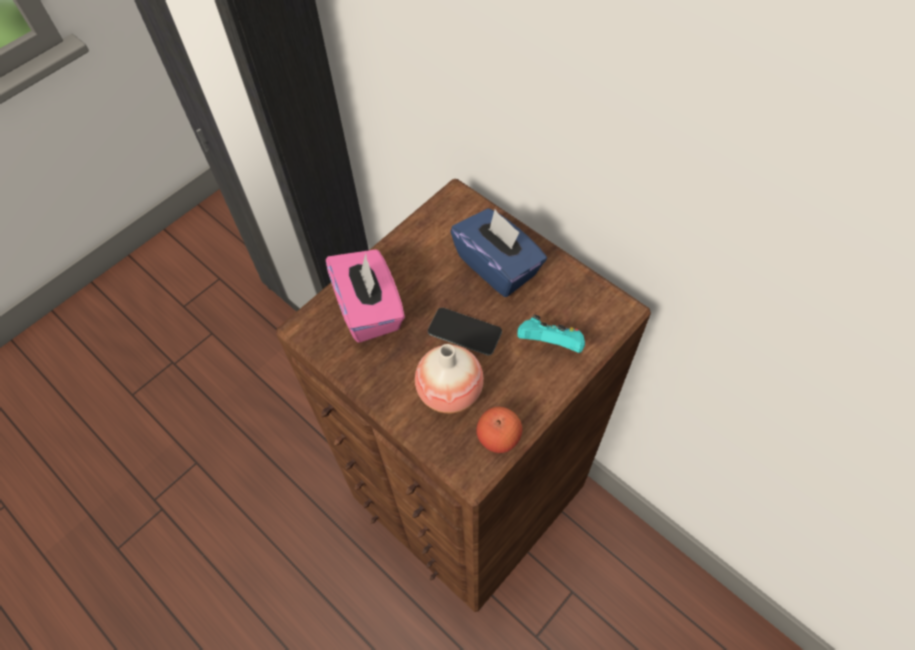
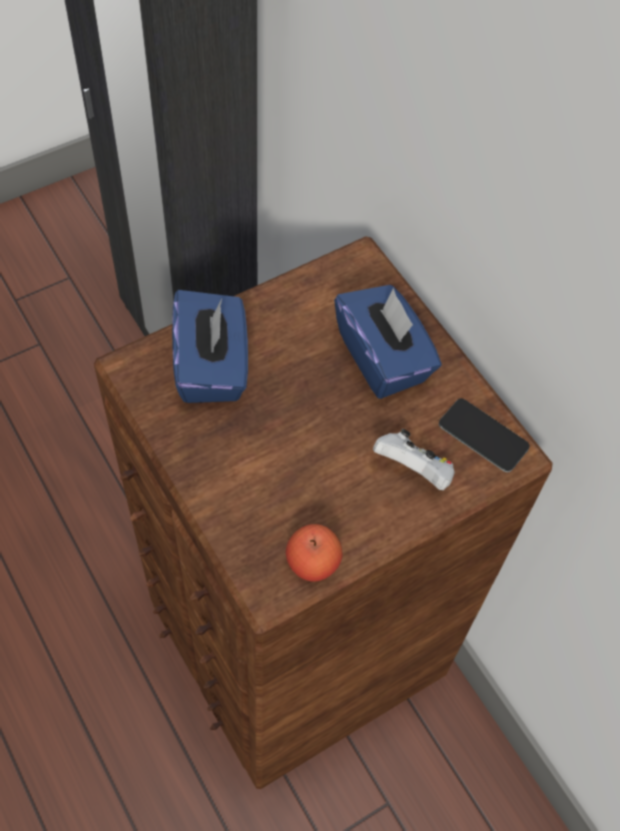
camera: 10 degrees right, 0 degrees up
(370, 309) = (212, 367): pink tissue box -> blue tissue box
(450, 391) = (273, 491): vase -> none
(464, 331) = (315, 426): phone -> phone (483, 435)
(550, 344) = (414, 470): turquoise game controller -> white game controller

